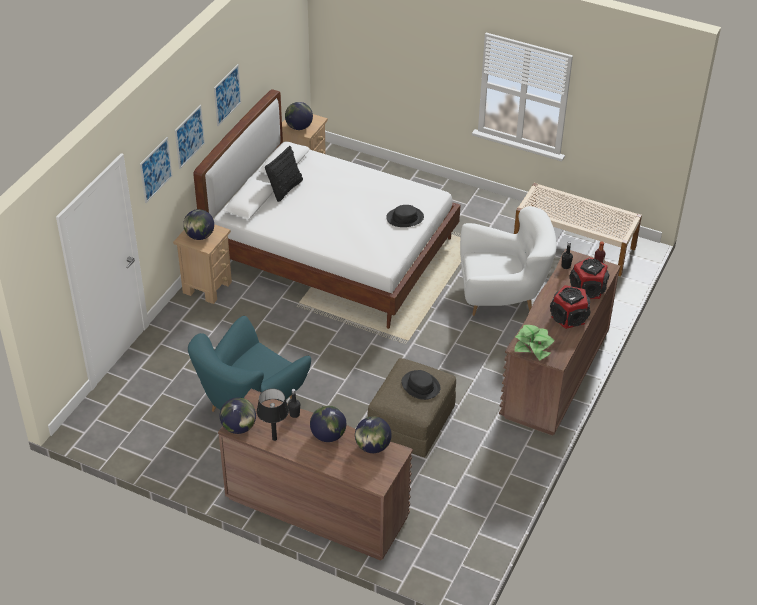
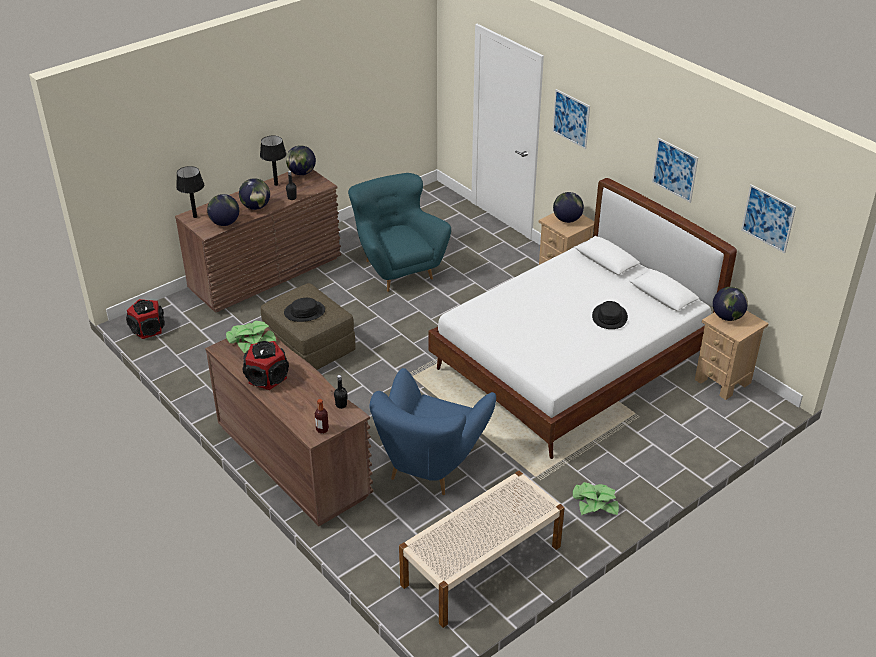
camera: 115 degrees right, 5 degrees down
(189, 136) = (616, 143): picture -> picture (768, 218)
(285, 189) = (618, 285): black pillow -> none
(376, 477) = (195, 217): none -> black table lamp
(405, 218) = (524, 348): black hat -> black hat (609, 317)
(478, 209) = (595, 503): none -> potted plant
(502, 297) = (430, 465): white armchair -> blue armchair
(587, 289) = (294, 407): speaker -> speaker (148, 329)

